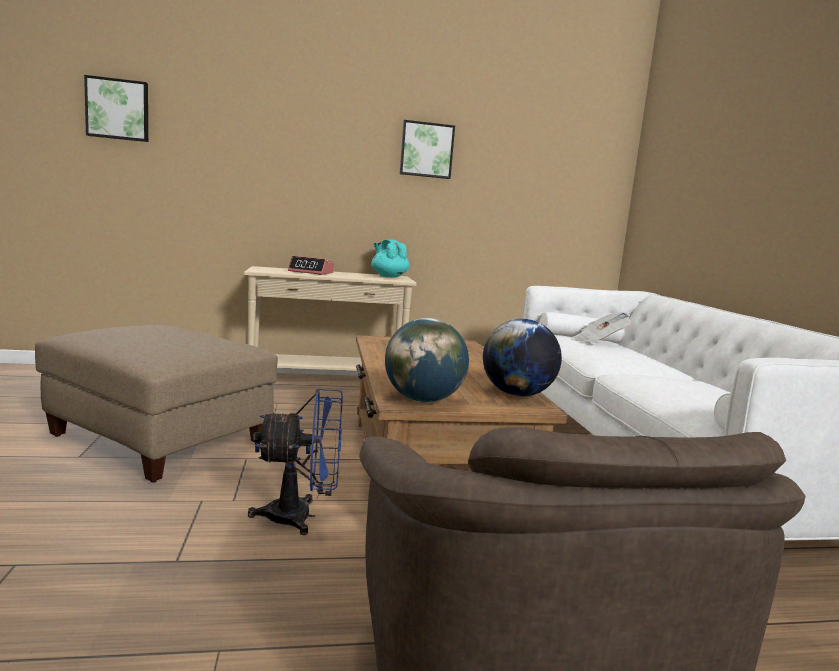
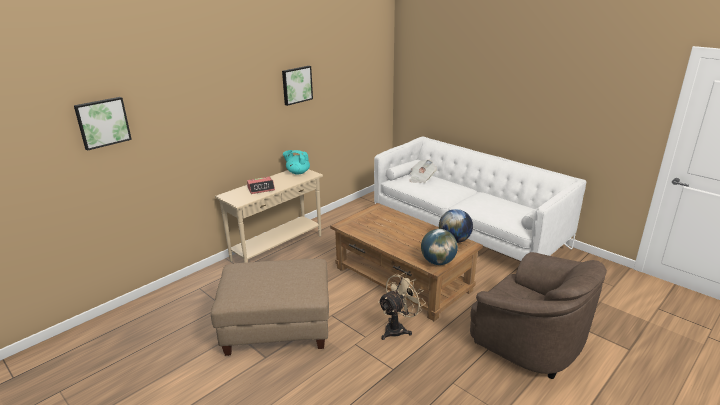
camera: 35 degrees left, 15 degrees up
(301, 516) = (398, 328): blue fan -> beige fan

